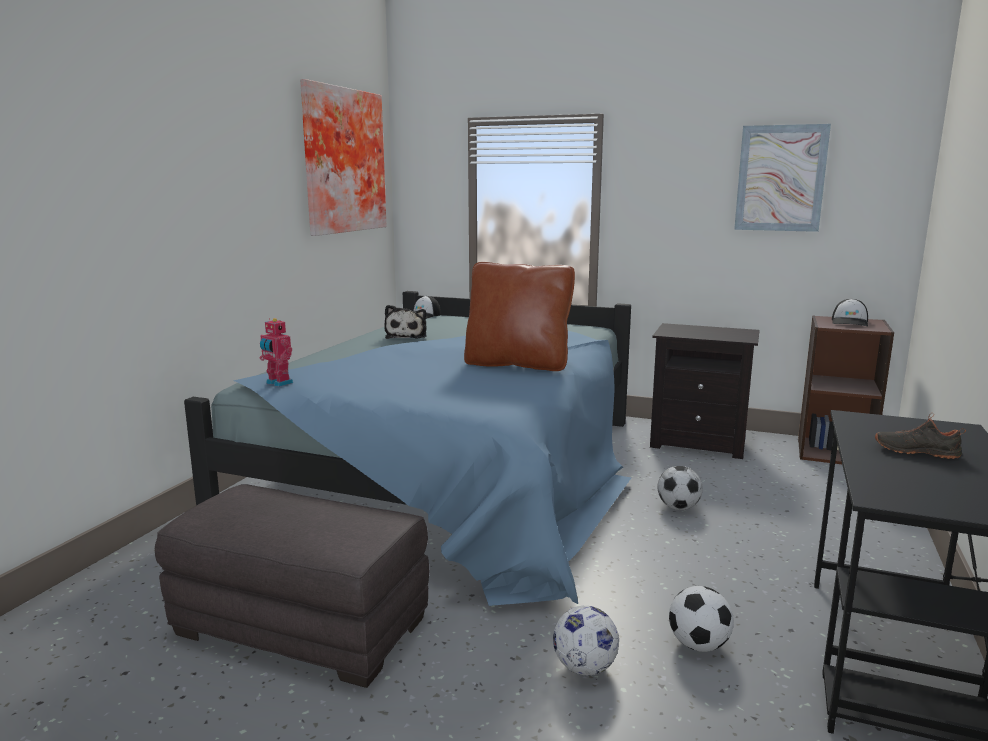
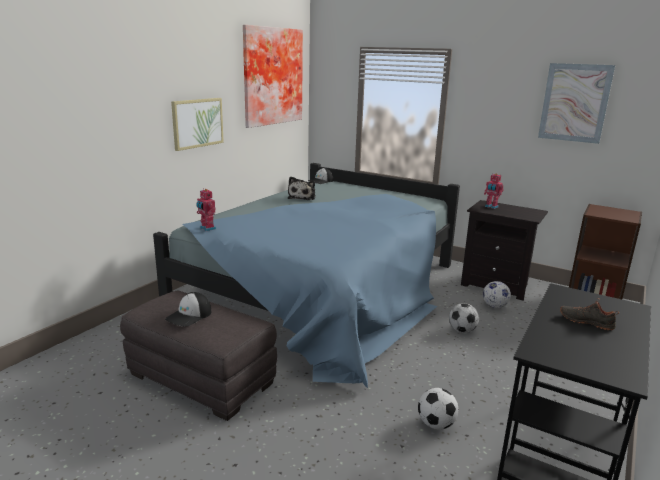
camera: 10 degrees right, 5 degrees up
(241, 225) = (197, 123): none -> picture
(517, 364) = (361, 226): brown pillow -> none
(585, 668) = (359, 428): football -> football (495, 306)
(682, 330) = (491, 207): none -> toy robot
(850, 322) = (613, 212): cap -> cap (189, 316)

